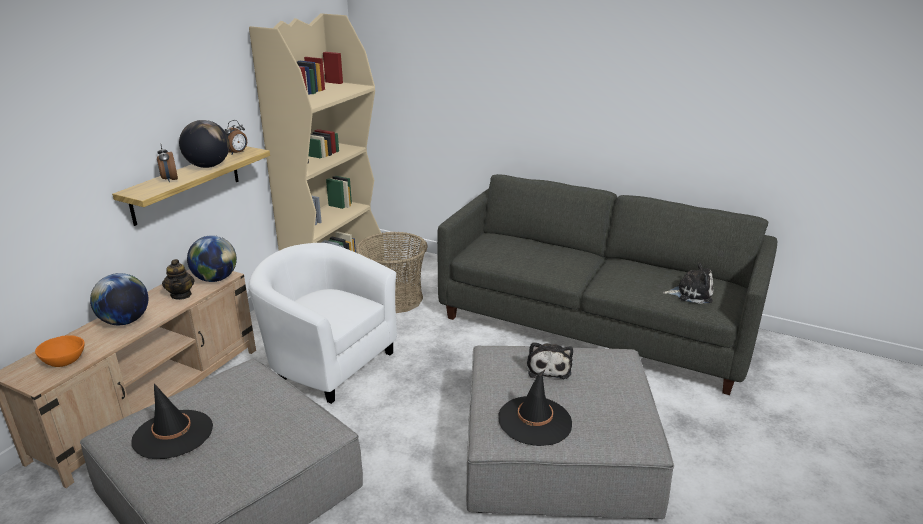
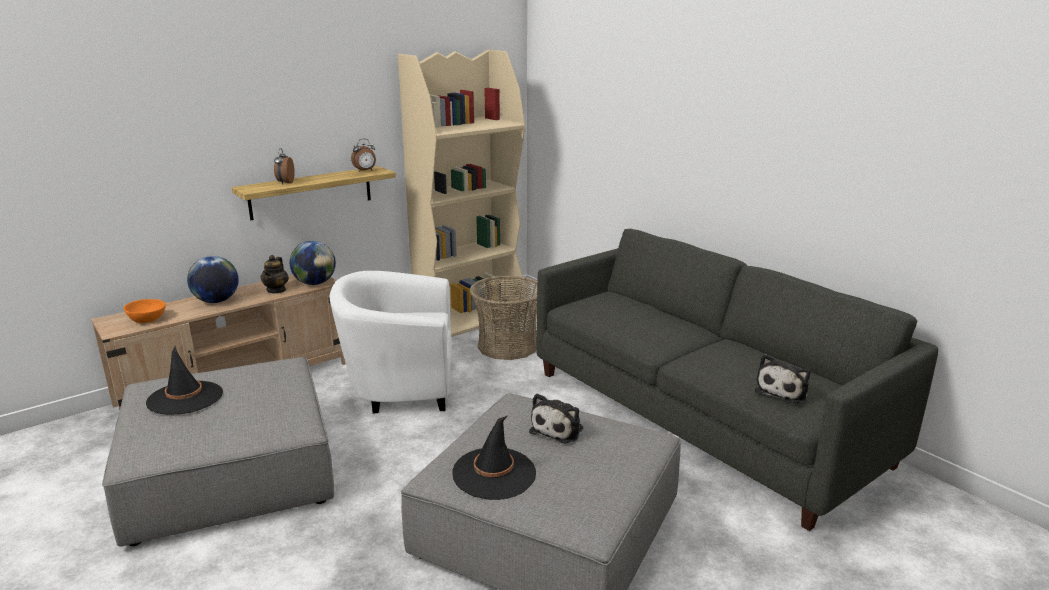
camera: 25 degrees right, 5 degrees down
(208, 166) = (328, 177): globe -> none
(327, 362) = (399, 387): white armchair -> white armchair turned 60 degrees counterclockwise
(691, 293) = (783, 391): plush toy -> plush toy turned 90 degrees clockwise

